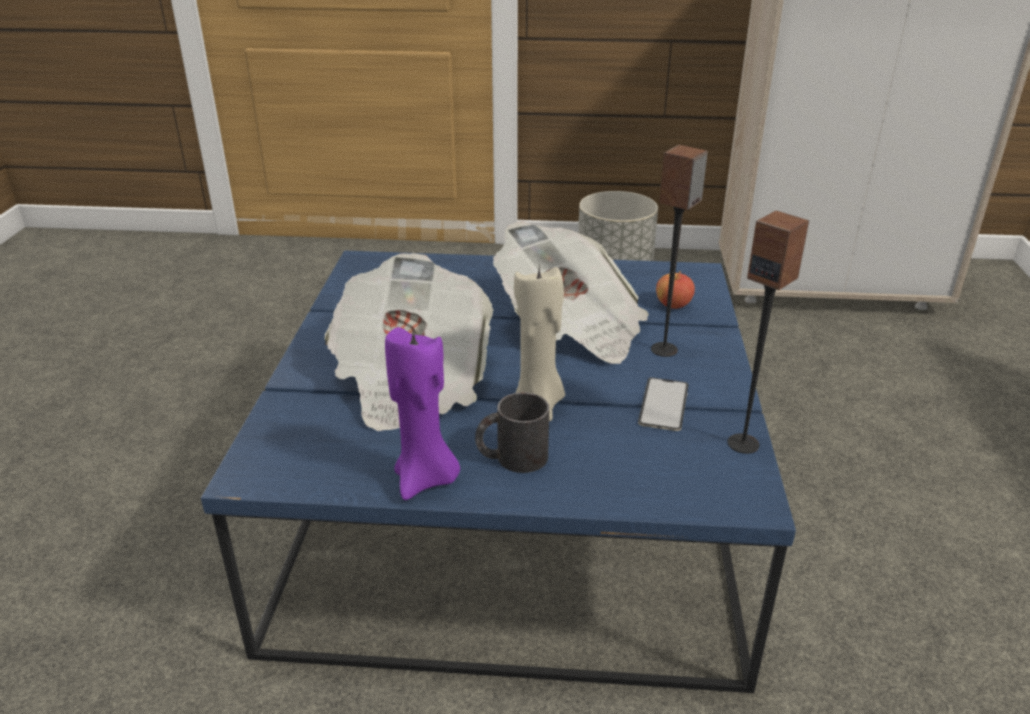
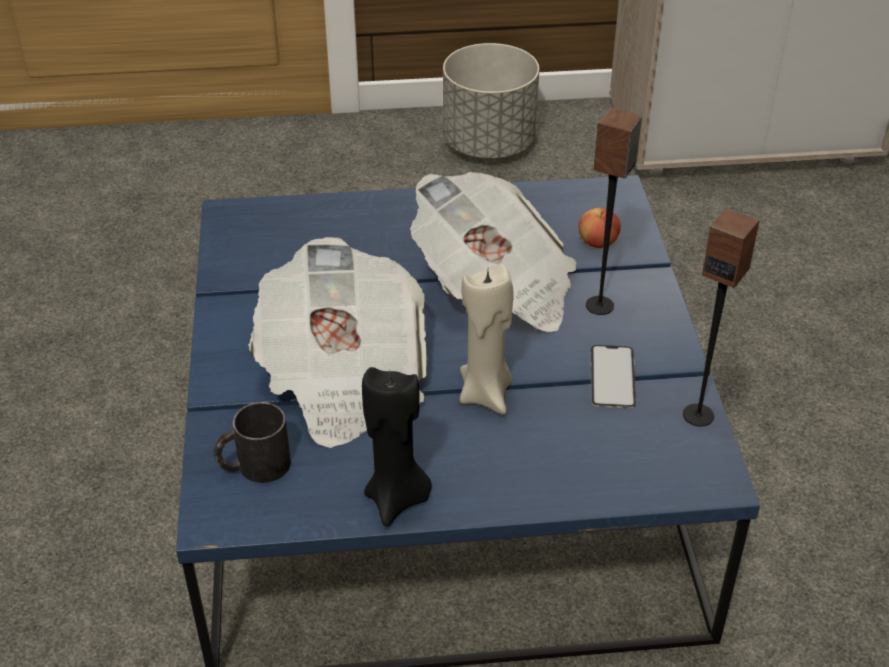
camera: 10 degrees left, 10 degrees up
(426, 479) = (397, 499): purple candle -> black candle
(511, 458) = (476, 462): black mug -> black mug (254, 466)

